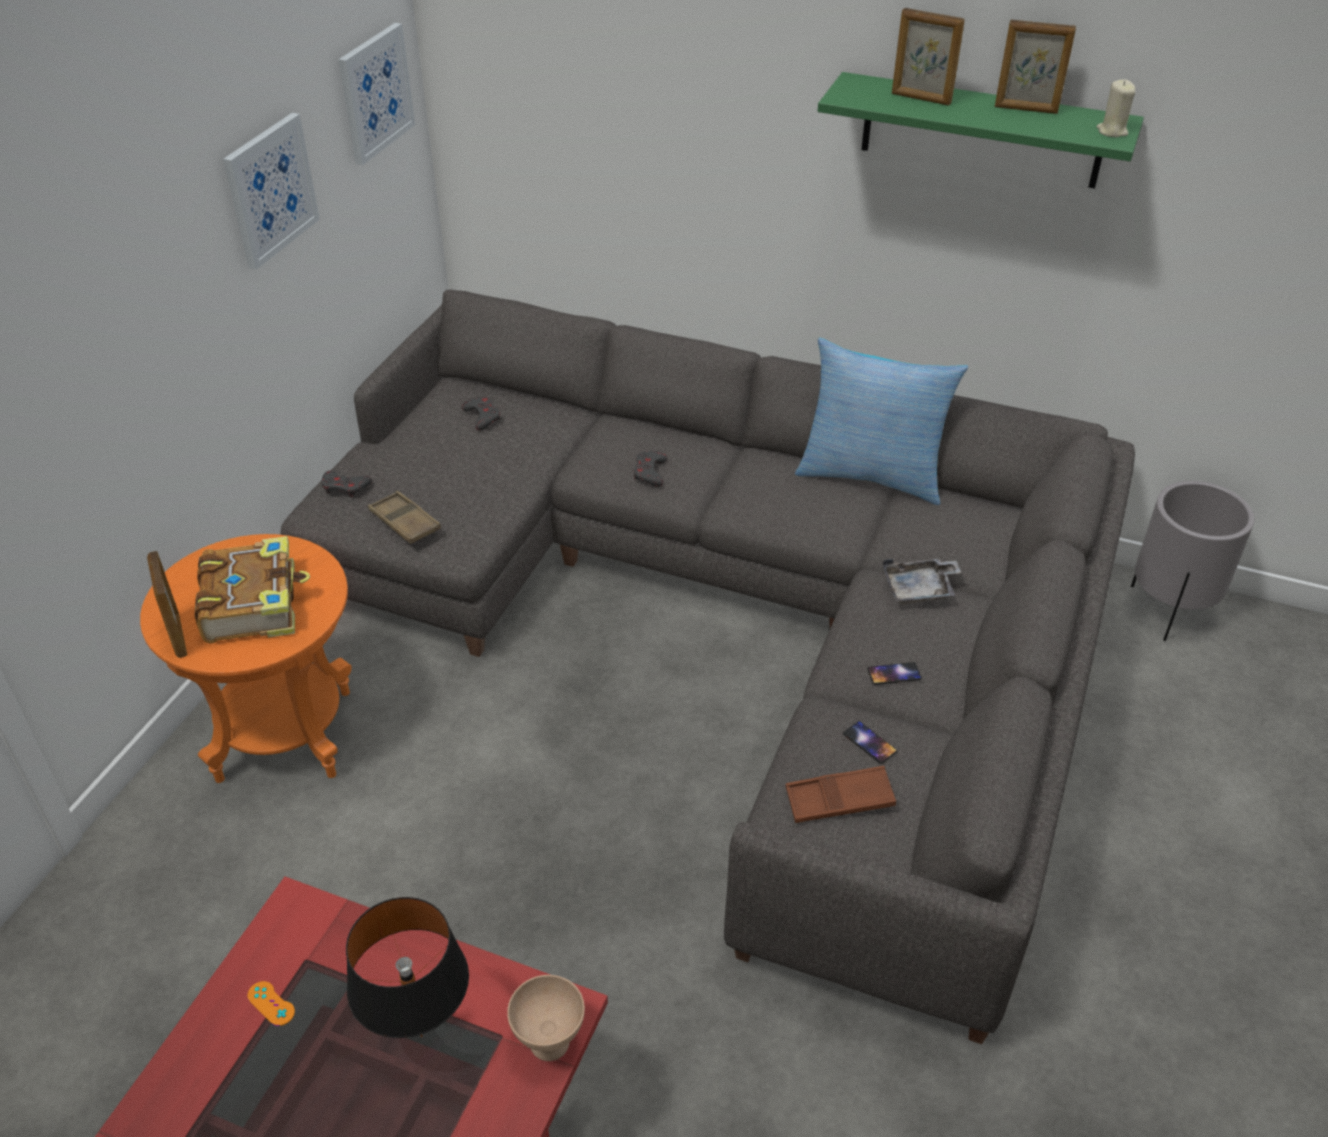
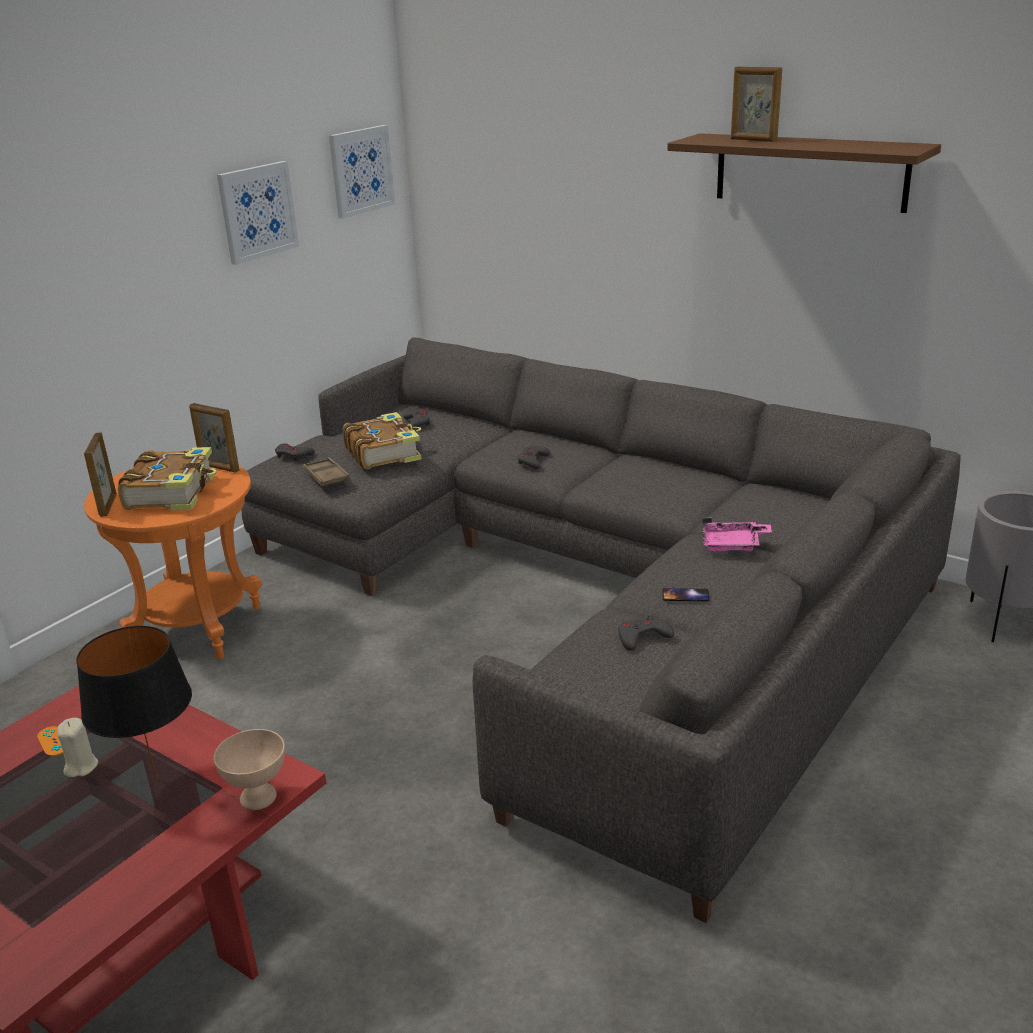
camera: 15 degrees right, 15 degrees down
(461, 474) = (383, 453): none -> book
(839, 800) = (597, 671): brown tray -> none
(869, 742) = (642, 637): phone -> grey game controller
(871, 475) = (721, 474): pillow -> none
(919, 589) = (733, 545): grey tray -> pink tray
(981, 131) = (810, 172): green shelf -> brown shelf
(1026, 109) = (838, 142): picture frame -> picture frame (219, 468)
(1112, 131) = (906, 148): beige candle -> beige candle (81, 766)

